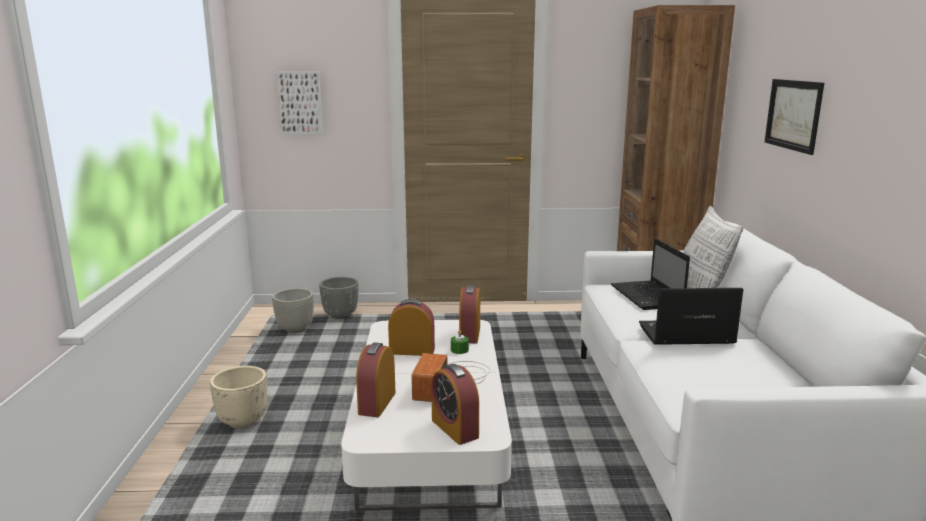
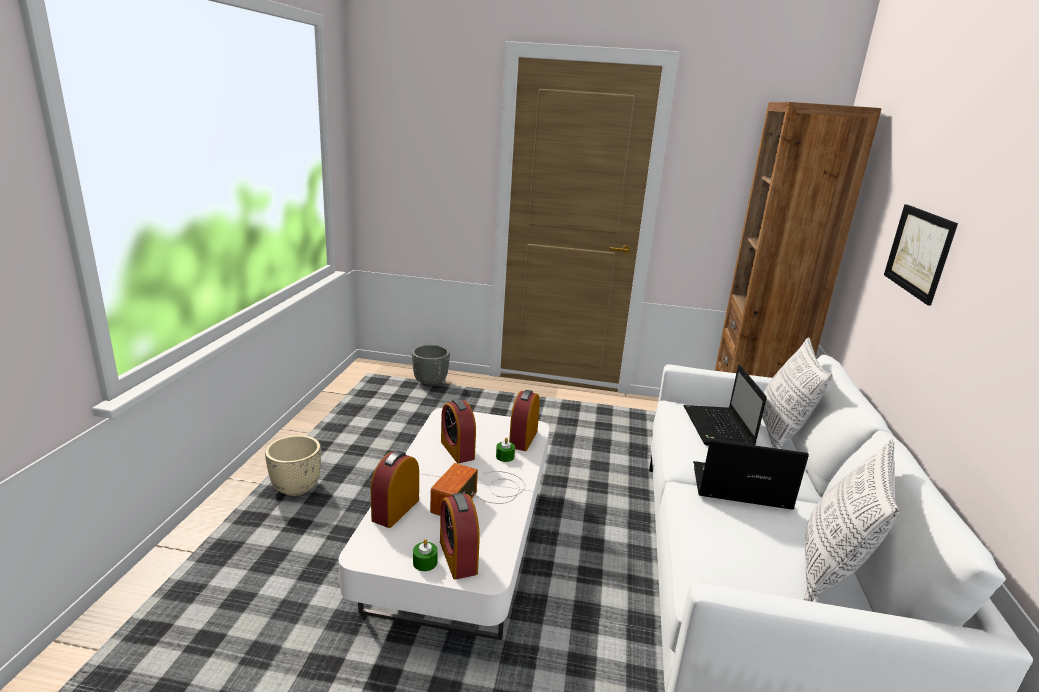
camera: 10 degrees right, 5 degrees up
(295, 329) = (383, 392): grey planter -> none
(301, 103) = (412, 171): picture -> none
(412, 351) = (457, 450): alarm clock -> alarm clock turned 135 degrees counterclockwise
(426, 437) = (425, 562): none -> green candle
(783, 378) = (831, 570): none -> pillow

